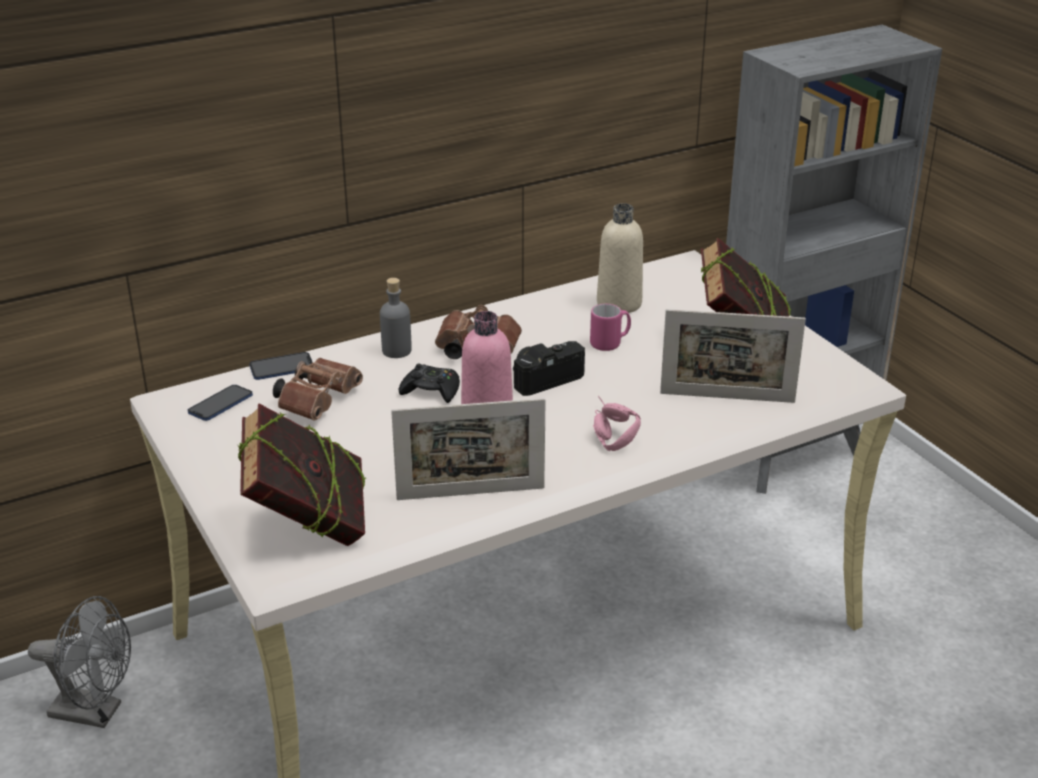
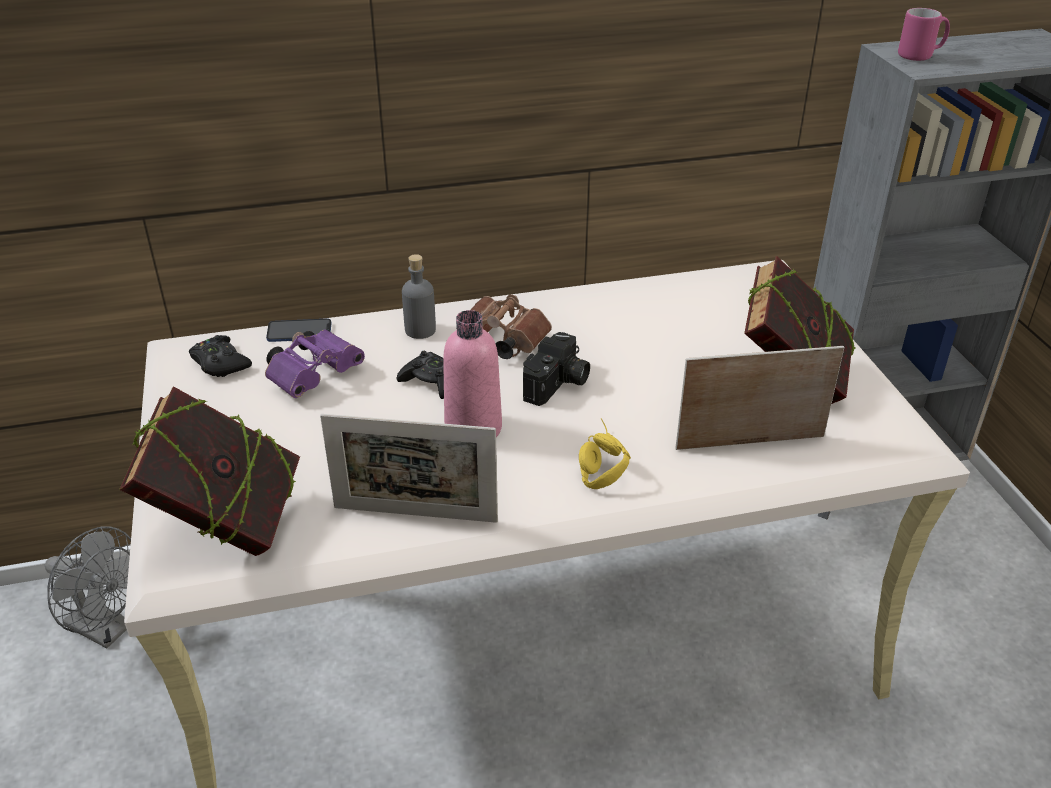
camera: 15 degrees right, 5 degrees up
(220, 404) = (220, 363): phone -> black game controller
(319, 400) = (316, 375): brown binoculars -> purple binoculars
(544, 377) = (558, 385): camera -> camera turned 135 degrees clockwise
(605, 431) = (595, 461): pink headphones -> yellow headphones
(610, 343) = (645, 355): pink mug -> pink mug (920, 56)
(619, 303) = (674, 310): beige bottle -> none
(727, 397) = (750, 442): picture frame -> picture frame turned 150 degrees clockwise

